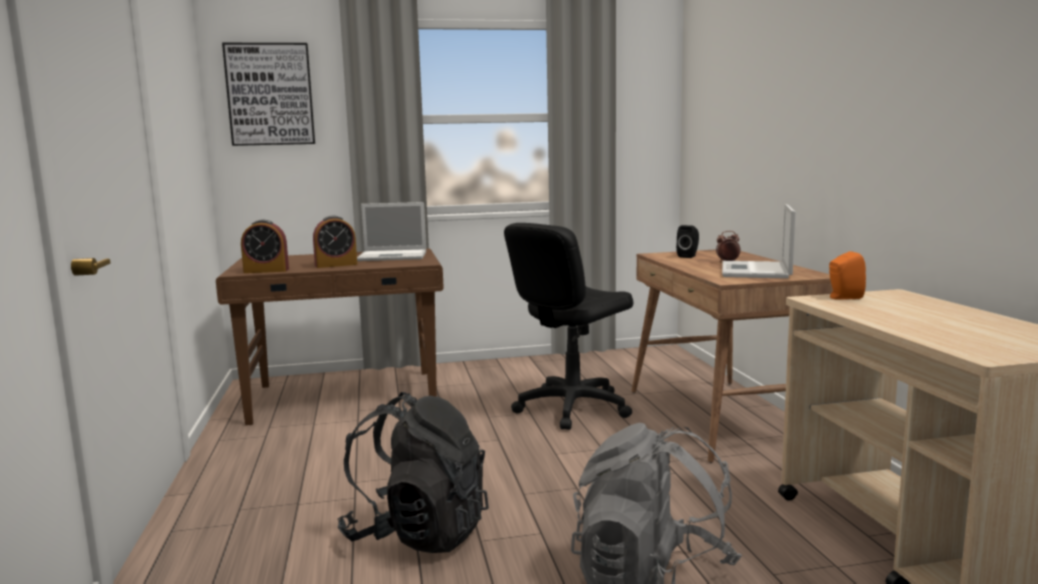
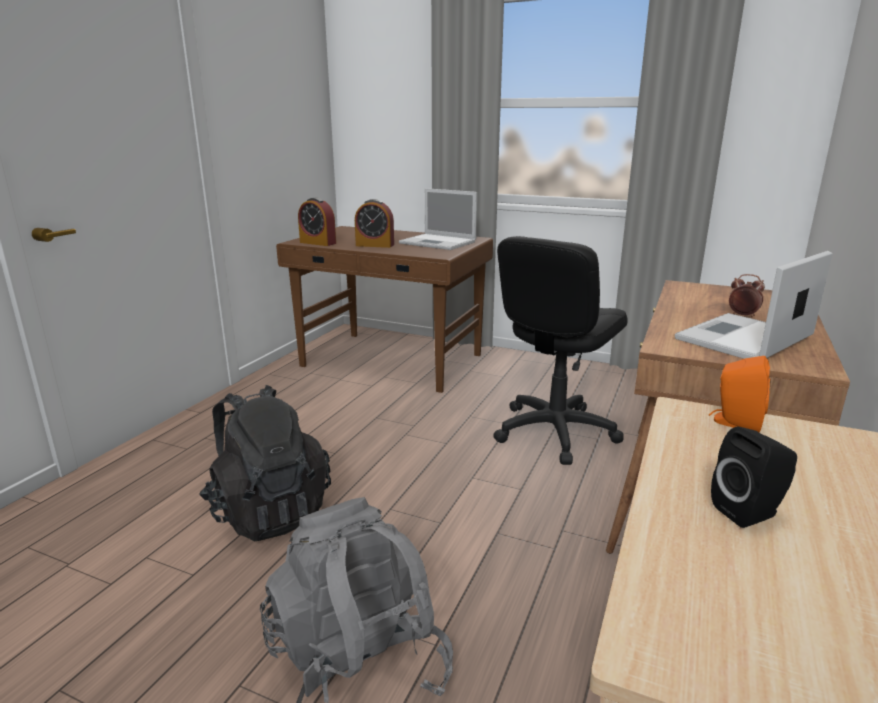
camera: 35 degrees right, 10 degrees up
(270, 94) = (377, 78): picture -> none
(572, 408) = (554, 432): black office chair -> black office chair turned 45 degrees counterclockwise
(688, 256) = (715, 296): black speaker -> black speaker (750, 512)

